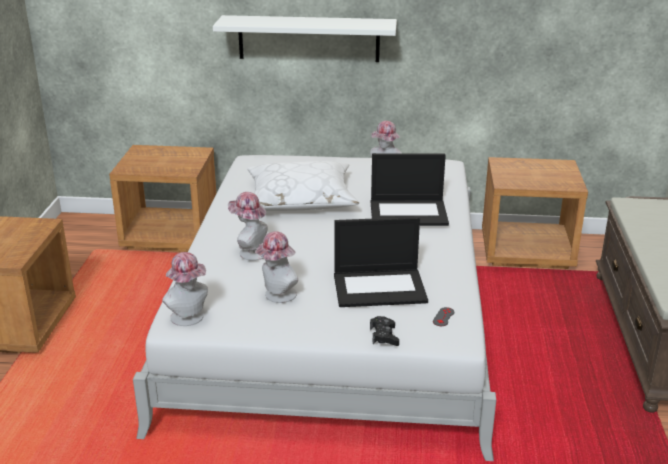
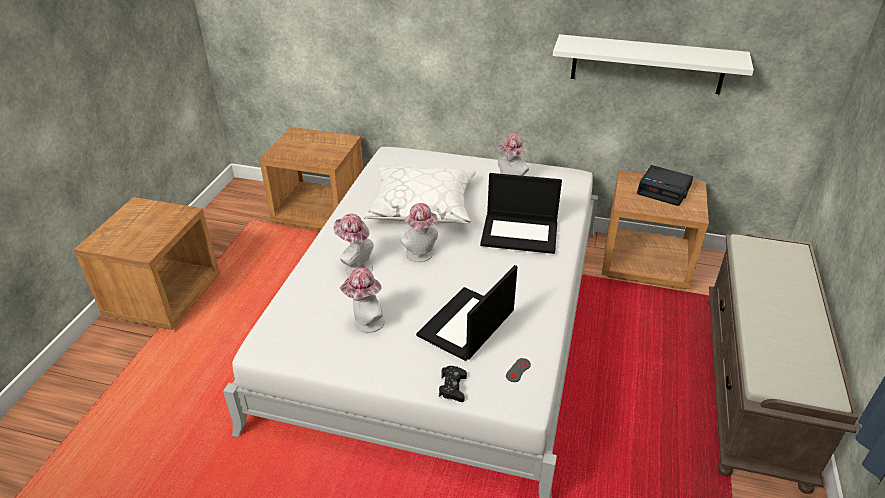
camera: 10 degrees right, 10 degrees up
(189, 318) = (277, 341): hat -> hat (421, 255)
(308, 38) = (449, 42): white shelf -> white shelf (647, 64)
(380, 287) = (466, 325): laptop -> laptop turned 120 degrees clockwise
(538, 169) = (664, 190): none -> alarm clock

